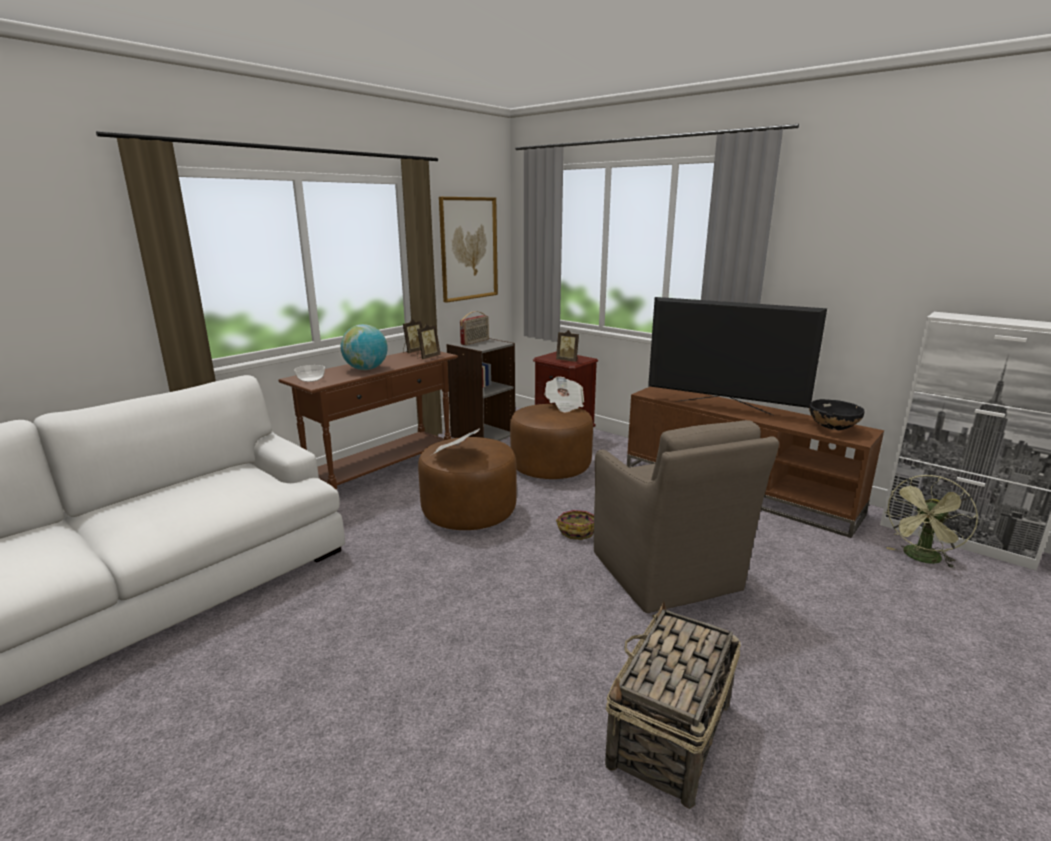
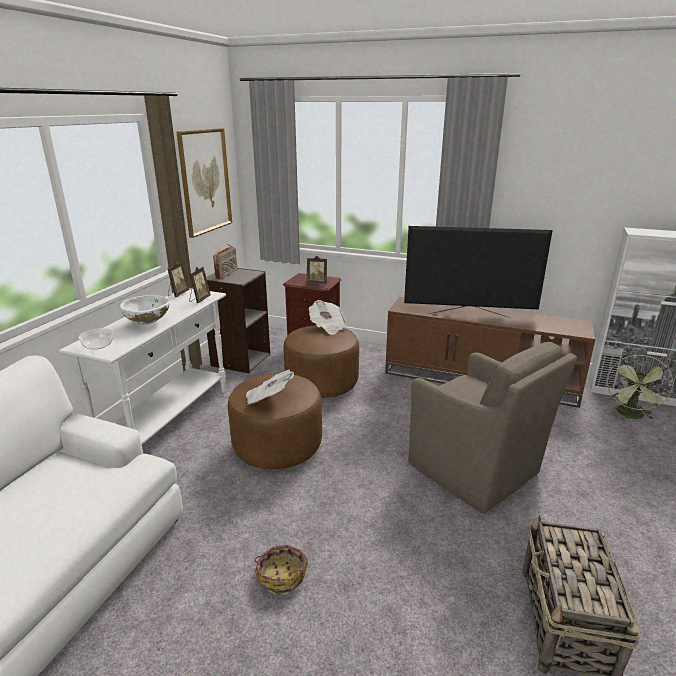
camera: 20 degrees left, 5 degrees up
(366, 369) = (148, 323): globe -> white bowl
(384, 474) = (169, 420): brown console table -> white console table
(577, 530) = (382, 445): basket -> basket (281, 575)
(832, 429) = (559, 325): black bowl -> none

